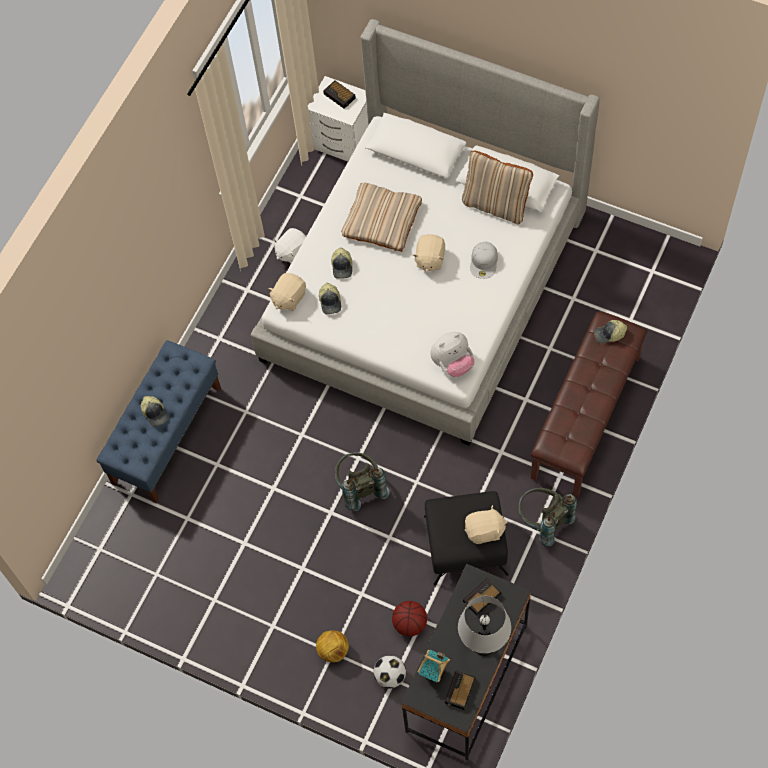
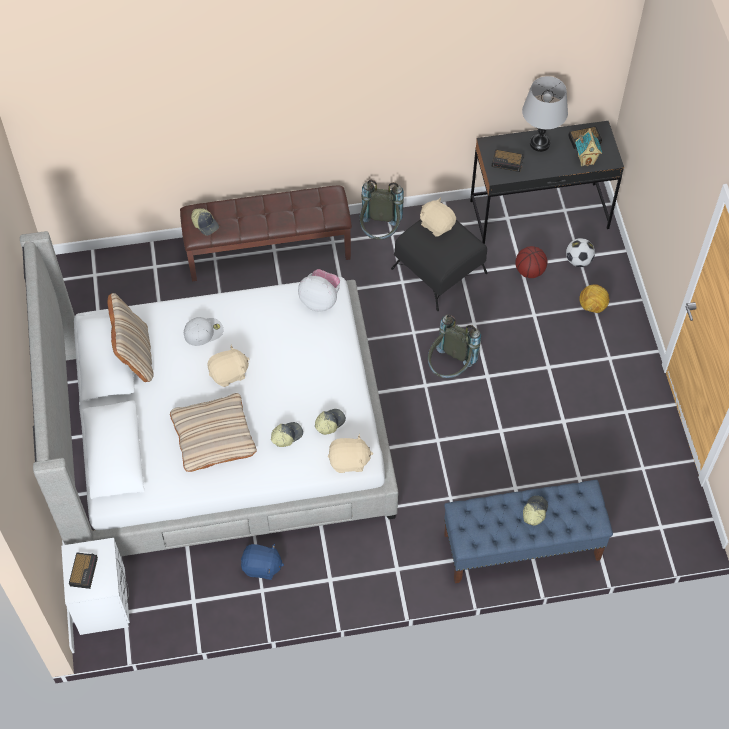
camera: 130 degrees left, 5 degrees down
(292, 251) = (262, 567): white plush toy -> blue plush toy

